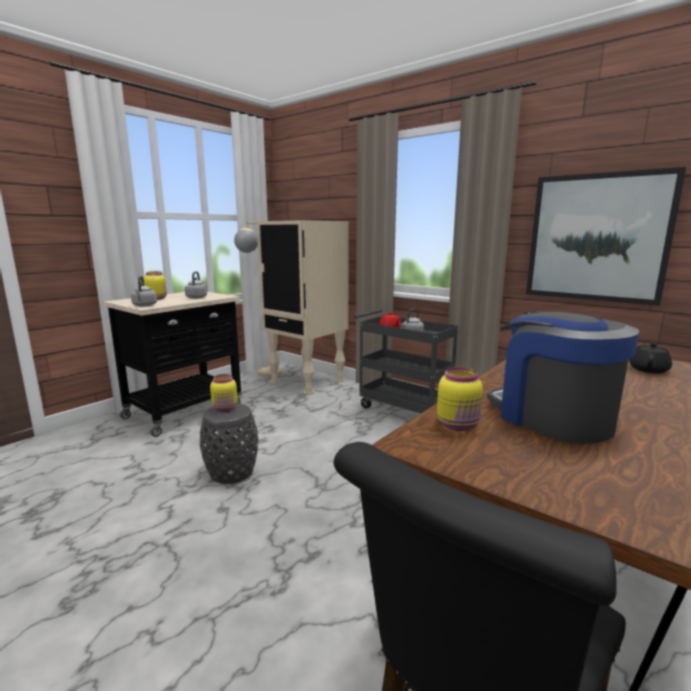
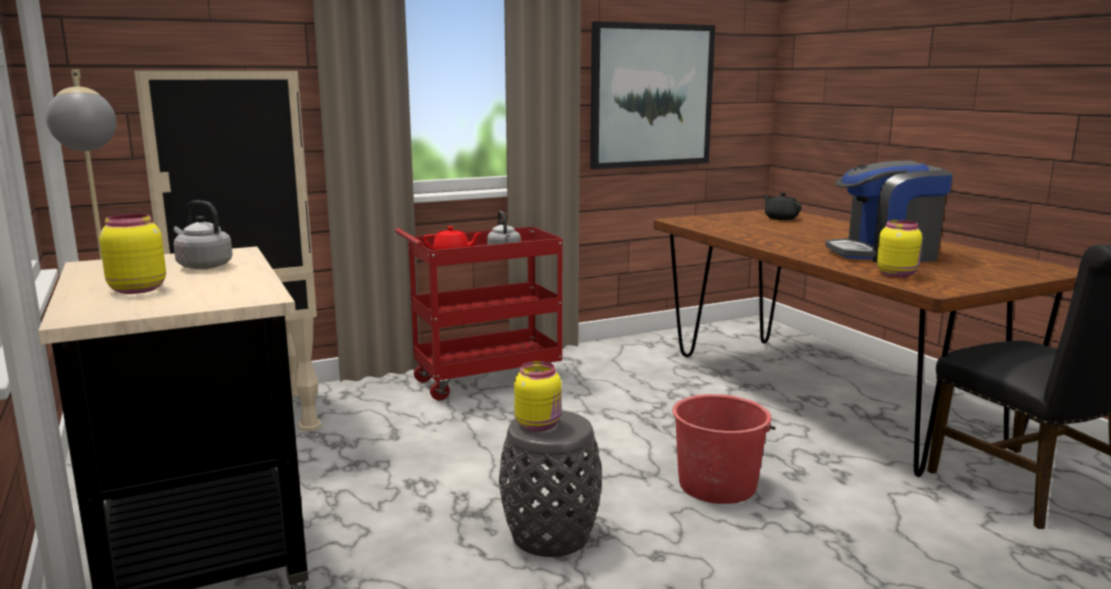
camera: 65 degrees left, 0 degrees up
(144, 305) = (235, 298): grey kettle -> none
(325, 516) = (717, 485): none -> red bucket
(401, 411) = (482, 382): grey cart -> red cart

